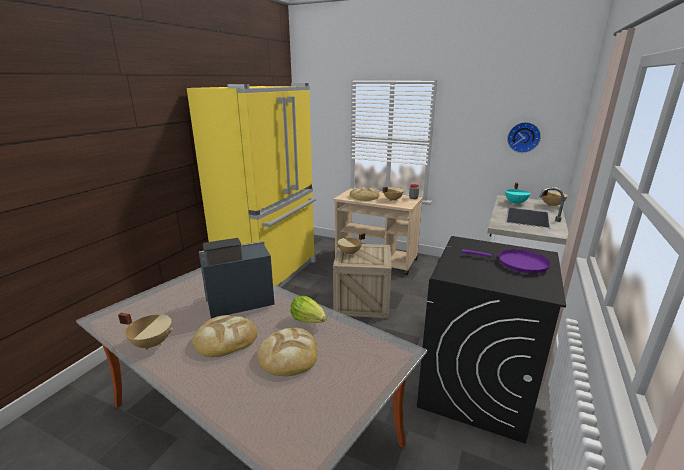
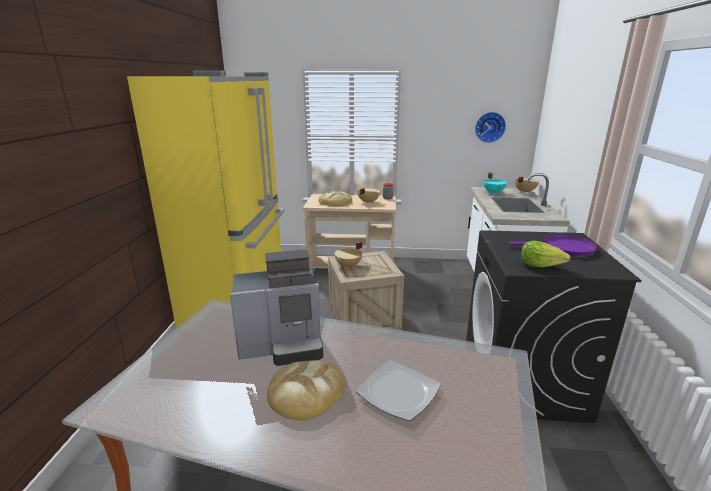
camera: 20 degrees left, 0 degrees up
(152, 343) = (212, 422): beige cooking pot -> none
(237, 303) = (283, 345): coffee machine -> coffee machine turned 150 degrees counterclockwise
(289, 355) = (397, 392): bread -> plate
(308, 319) = (384, 347): lettuce -> lettuce (540, 265)

